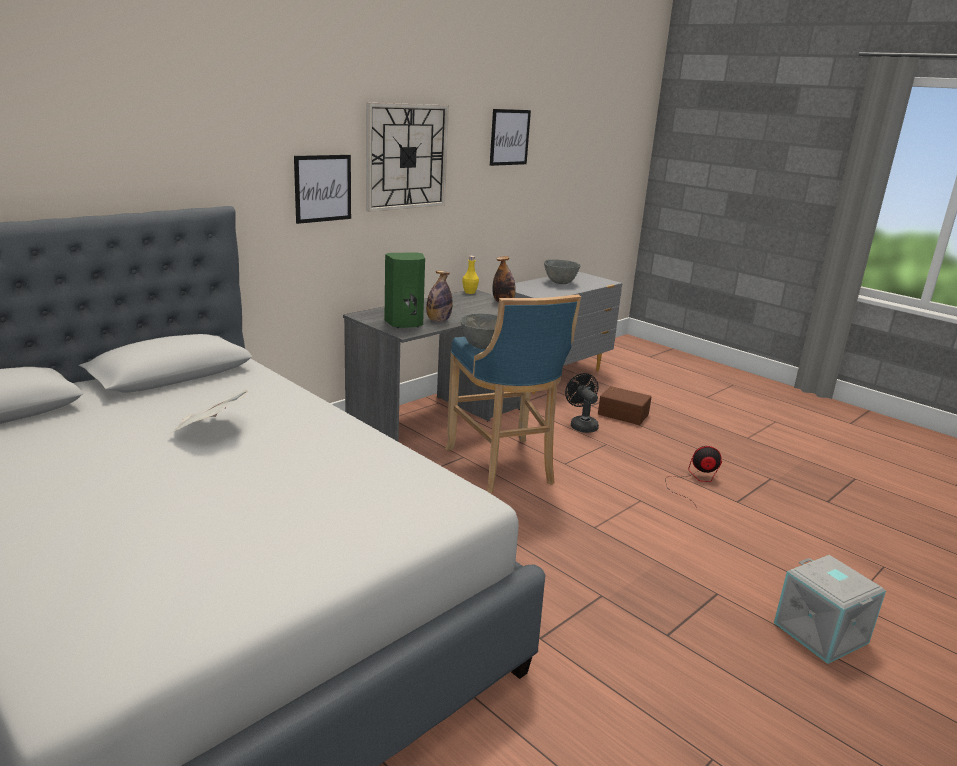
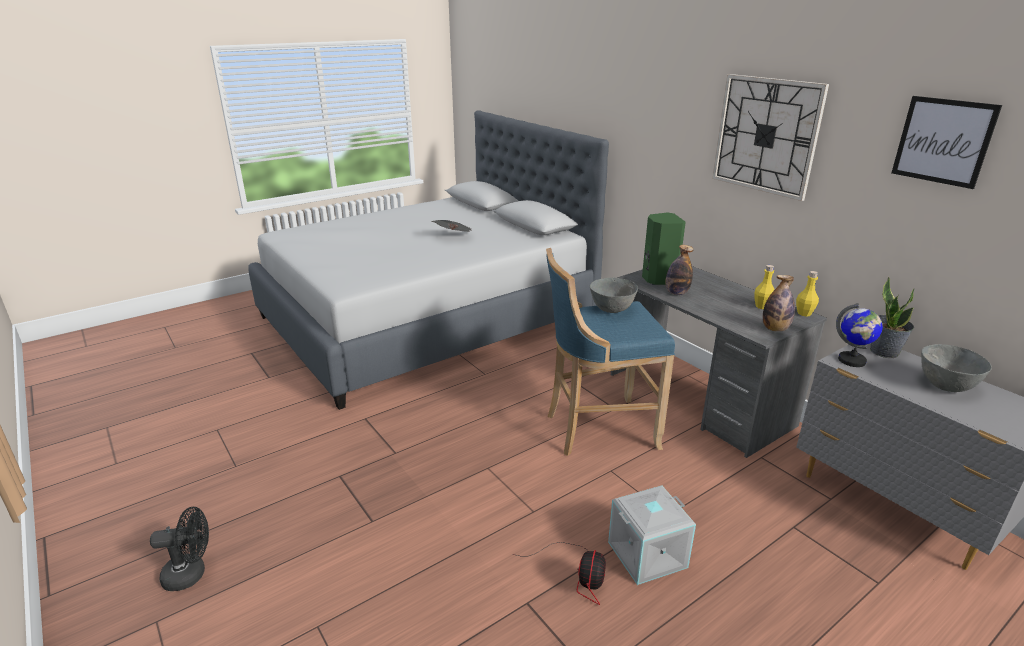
camera: 100 degrees right, 5 degrees up
(323, 188) = (680, 146): picture -> none
(460, 300) = (762, 306): none -> yellow bottle
(521, 286) = (884, 351): none -> potted plant
(540, 294) = (852, 361): none -> globe
(581, 425) = (719, 503): black fan -> black fan (191, 574)
(623, 414) = (778, 556): brown storage box -> none
(822, 632) = (293, 576): grey storage box -> grey storage box (647, 556)

